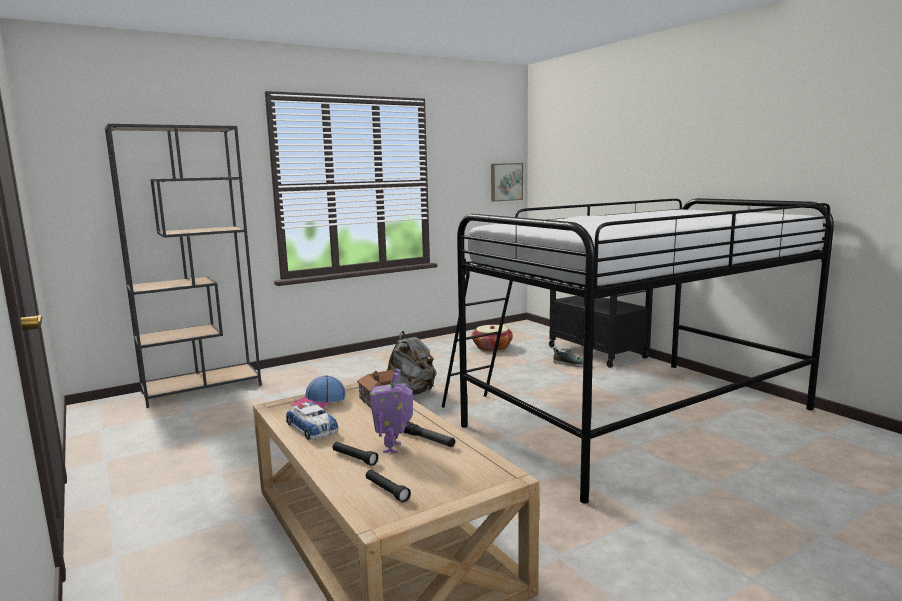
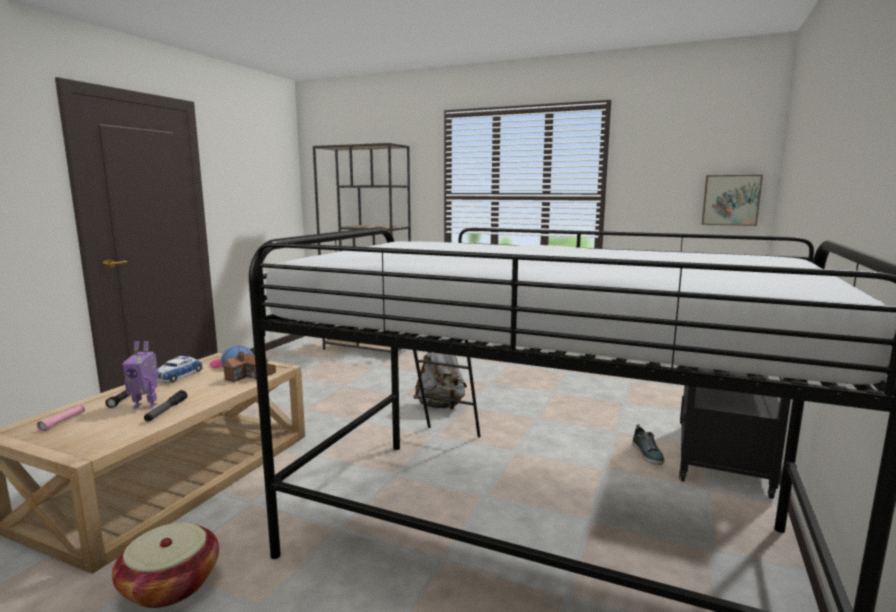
camera: 55 degrees right, 0 degrees up
(387, 491) = (63, 422): black flashlight -> pink flashlight
(393, 447) = (146, 405): toy robot -> toy robot turned 150 degrees counterclockwise
(492, 348) = (617, 402): basket -> basket (170, 585)

